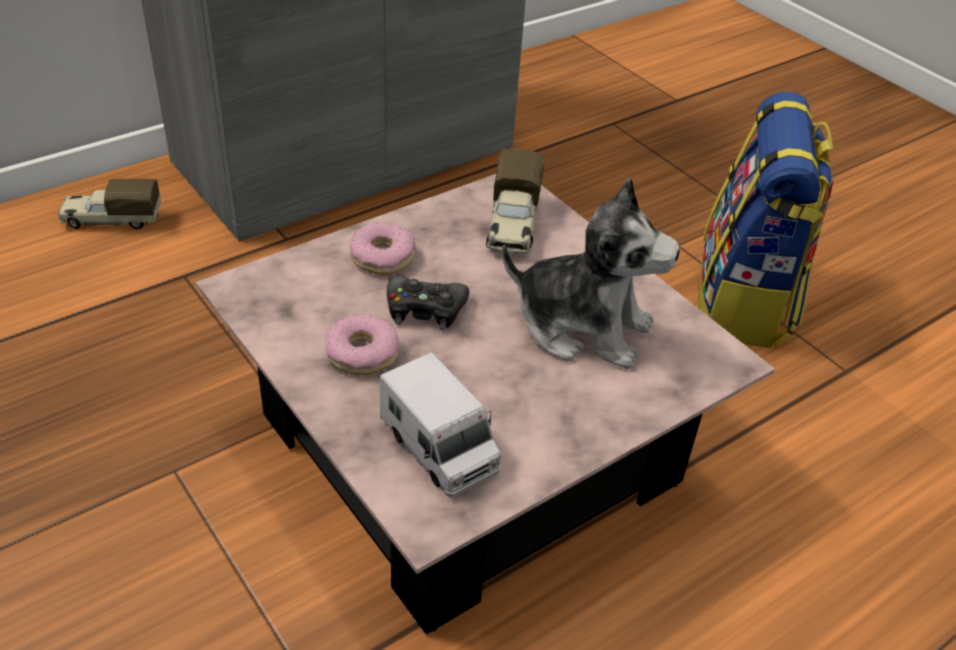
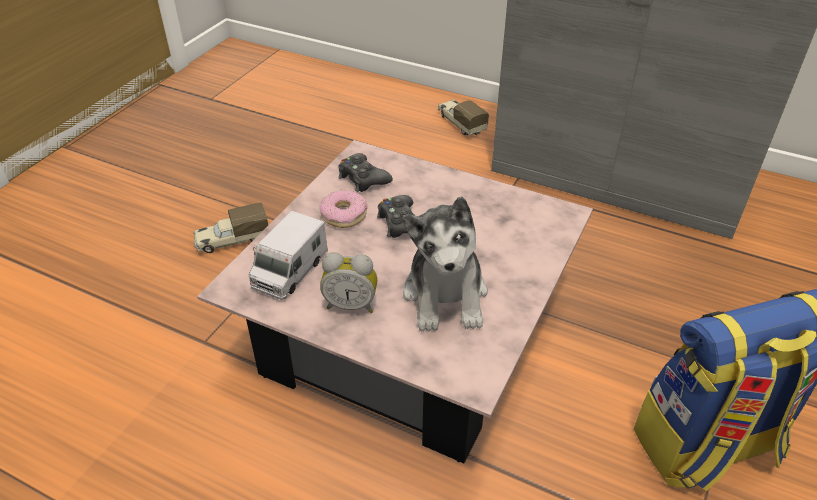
camera: 65 degrees right, 0 degrees up
(298, 307) = (363, 179): none -> black game controller
(382, 257) = (434, 190): donut -> none
(513, 225) = (522, 229): toy truck -> toy truck (232, 240)
(545, 410) = (351, 304): none -> alarm clock

